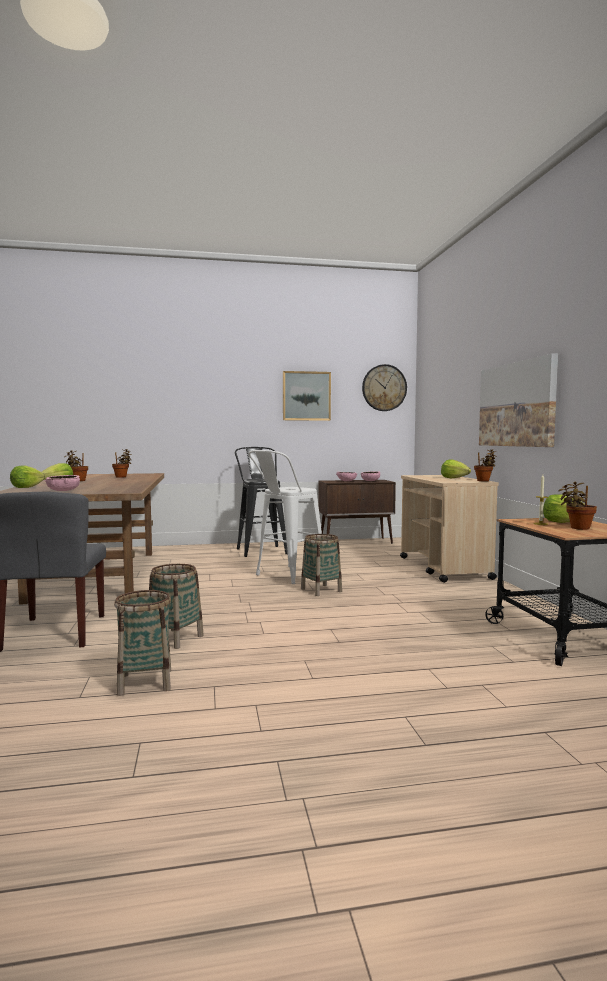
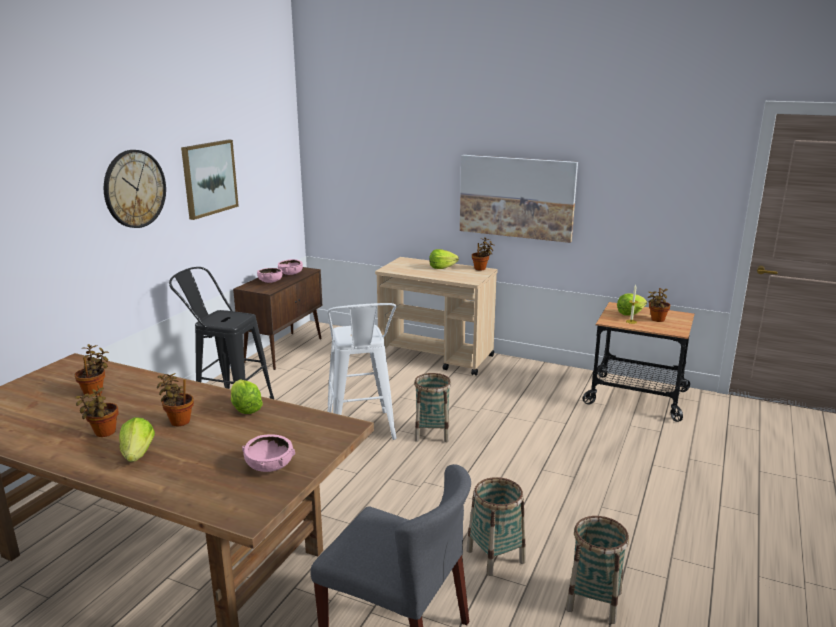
camera: 55 degrees left, 15 degrees up
(26, 487) = (160, 487): lettuce -> lettuce (245, 408)
(103, 482) = (179, 421): none -> potted plant
(384, 388) = (276, 150): wall clock -> wall clock (134, 189)

